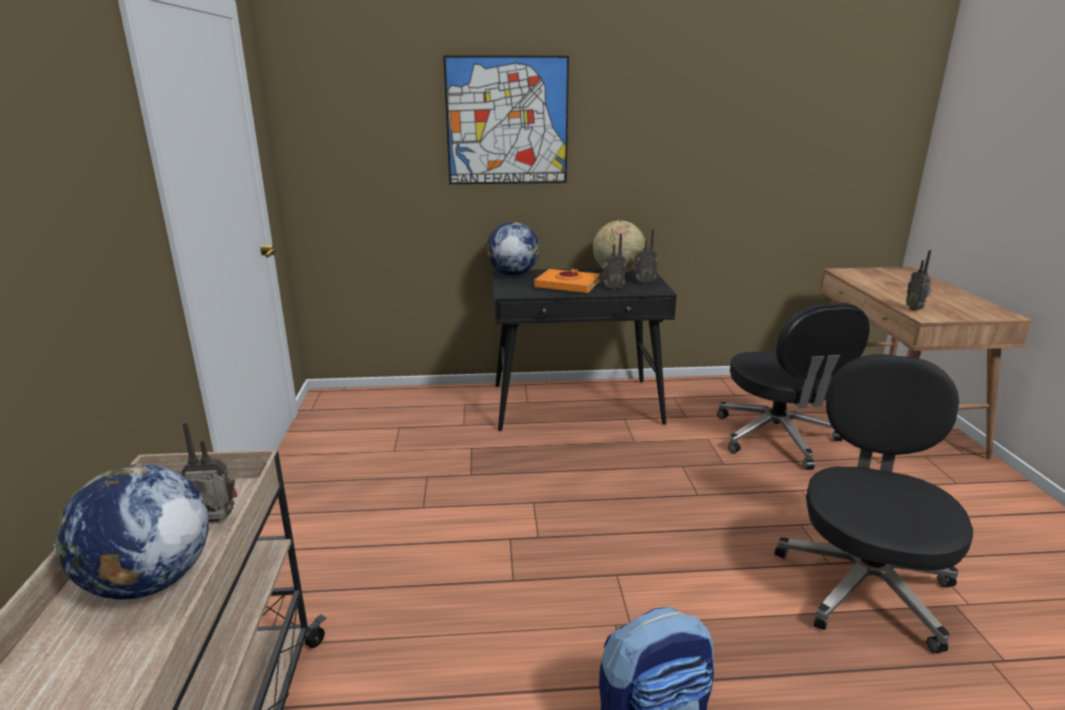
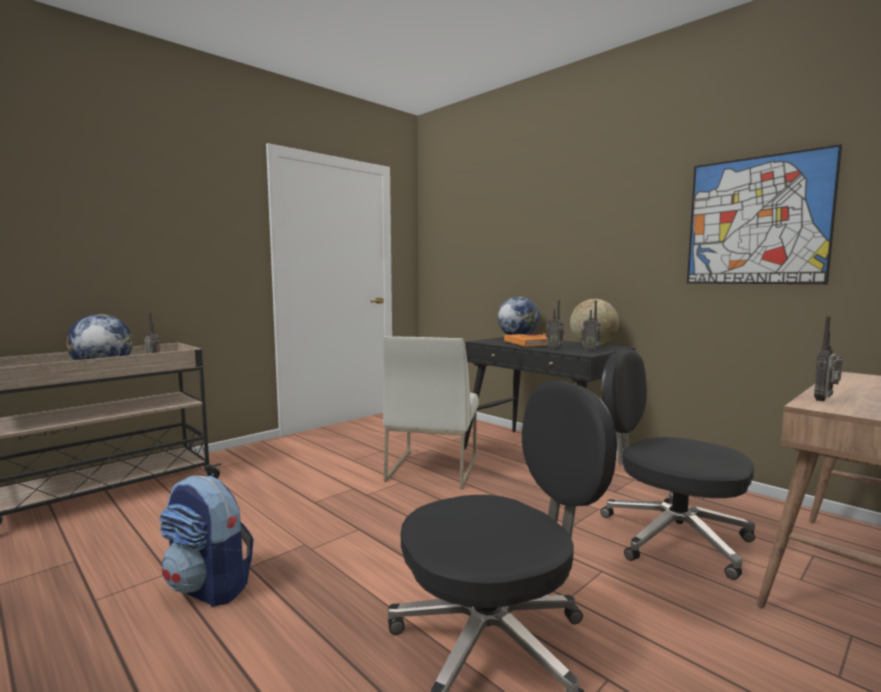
camera: 50 degrees right, 15 degrees down
(507, 121) = (532, 224): picture -> picture (756, 221)
(524, 470) = (432, 468): none -> white chair
(777, 438) = (670, 536): black office chair -> black office chair turned 90 degrees clockwise

